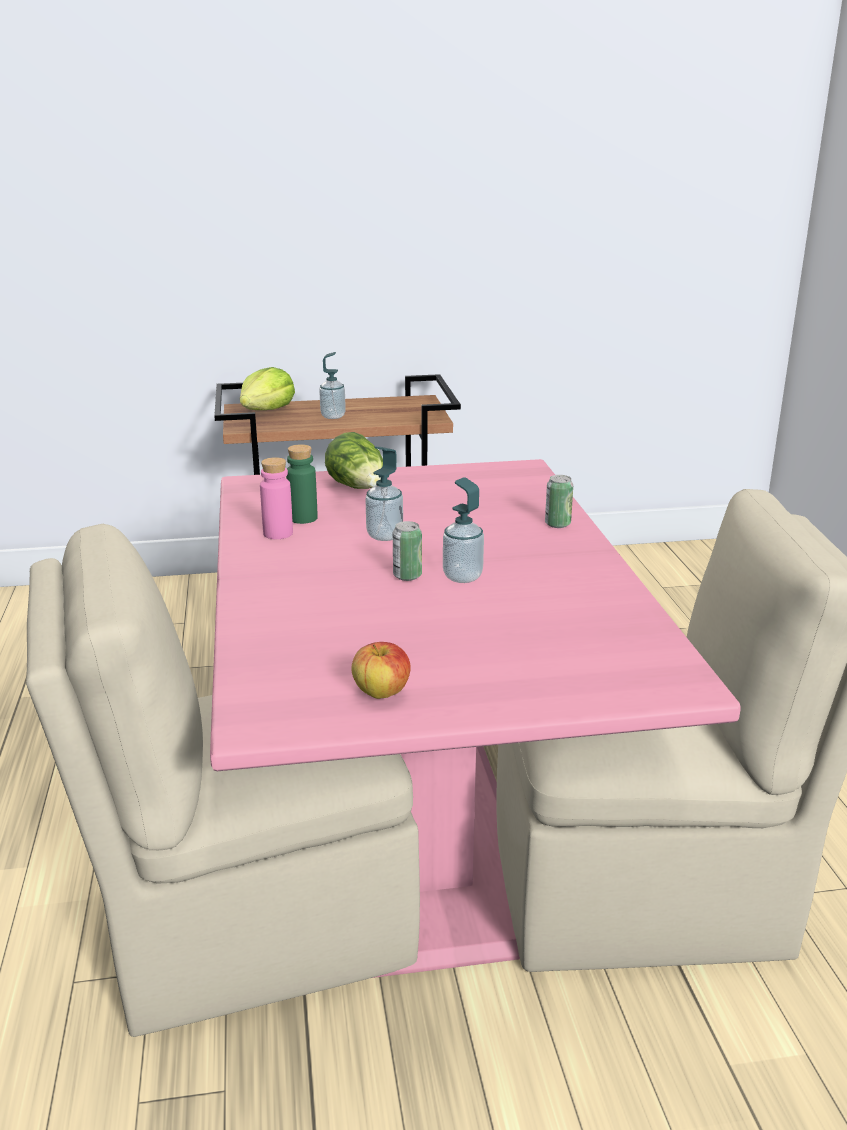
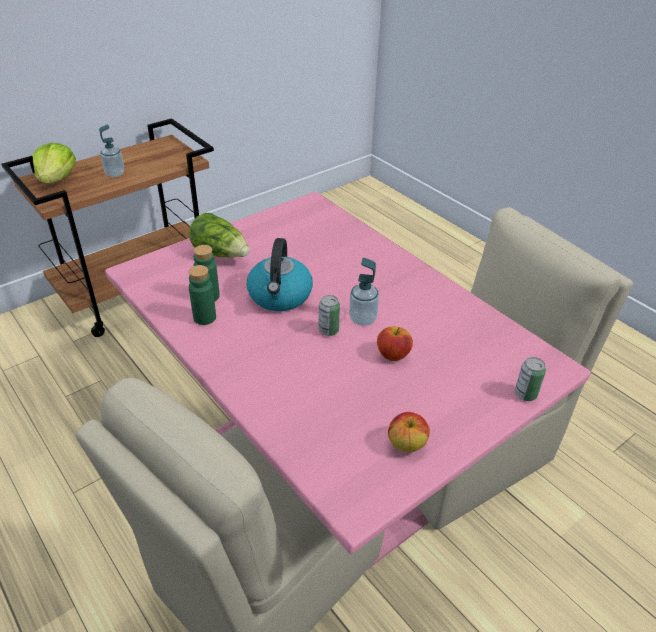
camera: 30 degrees left, 15 degrees up
(278, 533) = (204, 317): pink bottle -> green bottle
(384, 535) = (280, 296): soap dispenser -> kettle
(462, 615) = (393, 355): none -> apple
(557, 524) = (377, 251): can -> can (525, 394)

